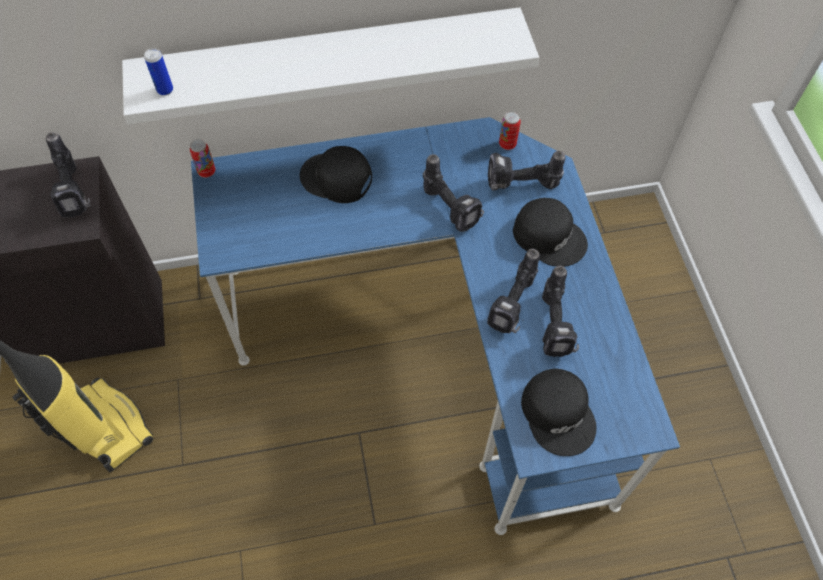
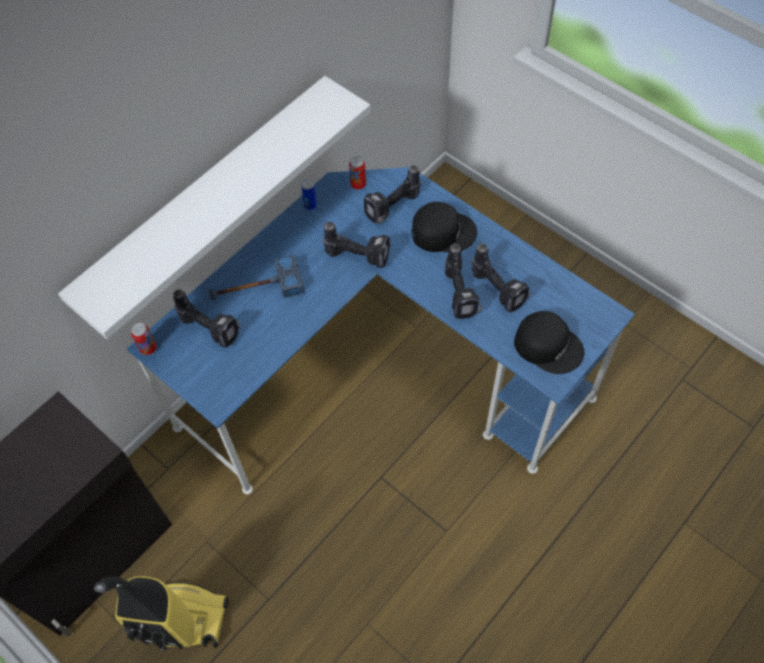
camera: 35 degrees left, 0 degrees up
(76, 192) = (68, 430): power drill -> power drill (212, 328)
(165, 90) = (118, 294): can -> can (310, 206)
(336, 179) = (256, 289): black cap -> hammer

